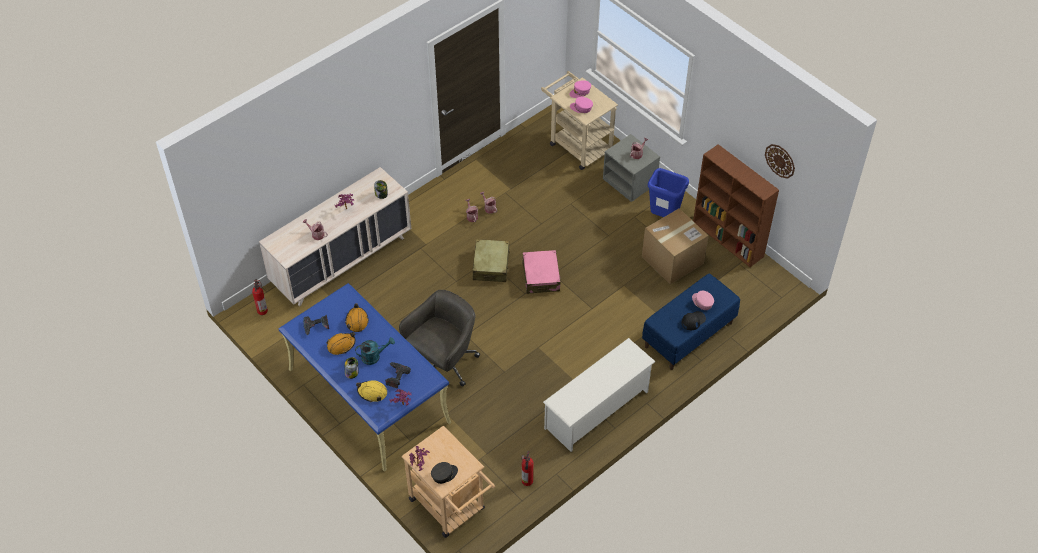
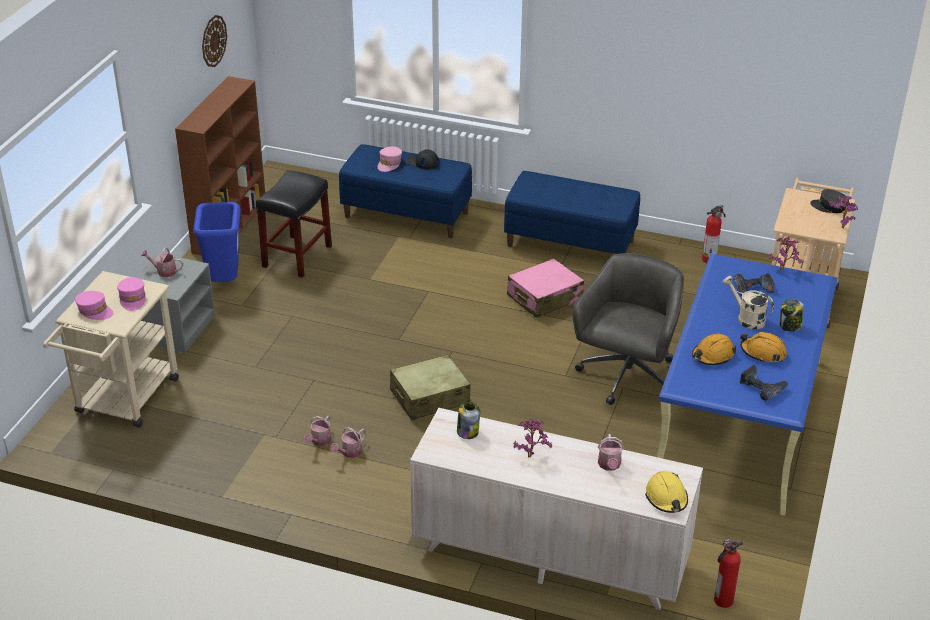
camera: 120 degrees left, 15 degrees down
(372, 392) = (795, 298): yellow hard hat -> yellow hard hat (666, 498)
(374, 356) = (746, 318): turquoise watering can -> beige watering can
(443, 363) = (626, 377): grey office chair -> grey office chair turned 105 degrees clockwise
(541, 277) = (411, 347): pink suitcase -> pink suitcase (544, 298)
(597, 410) = (571, 243): white shoe rack -> blue bench
(672, 260) = (297, 256): cardboard box -> black stool

